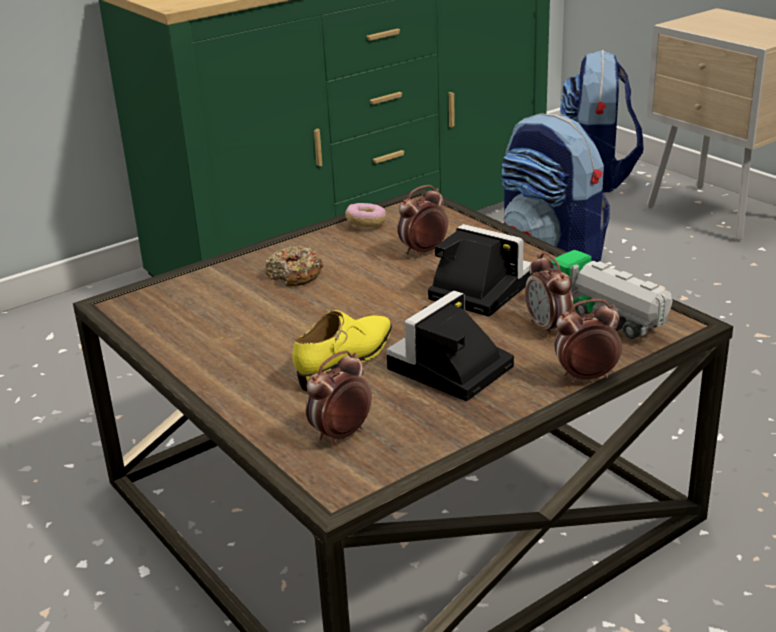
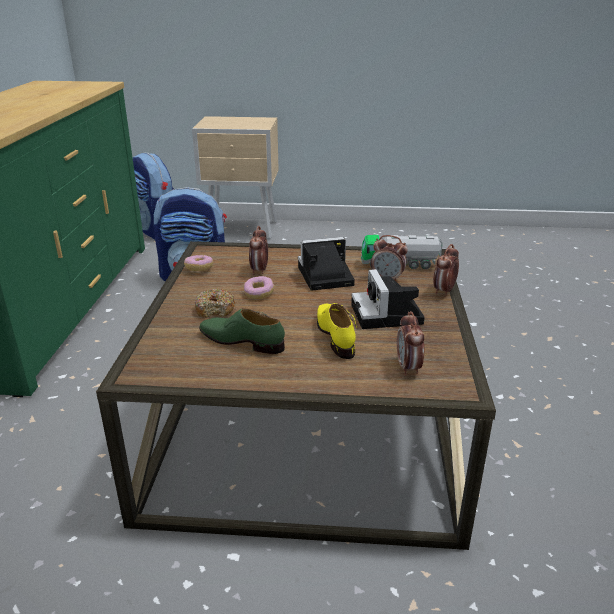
camera: 50 degrees left, 0 degrees up
(252, 319) = (242, 341): none -> green shoe
(368, 278) = (259, 294): none -> donut

